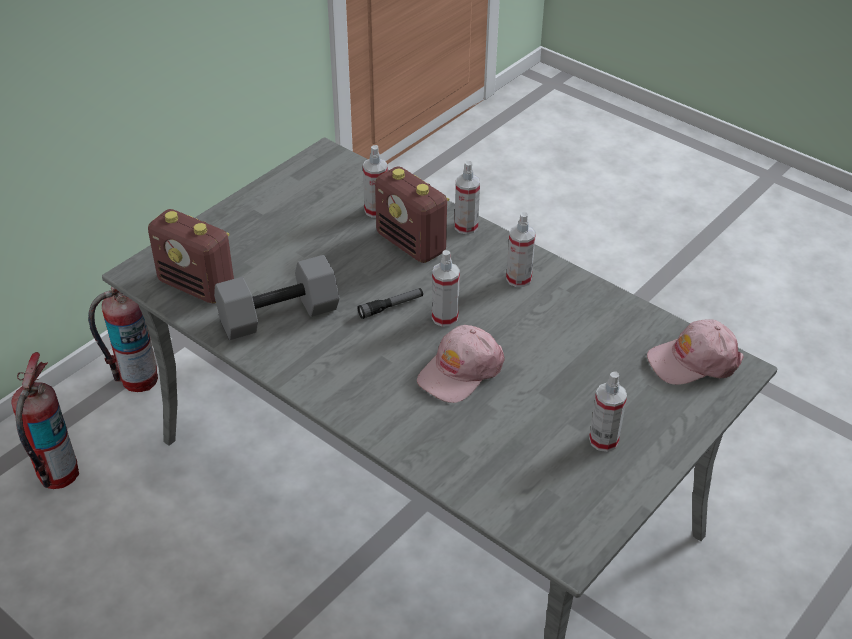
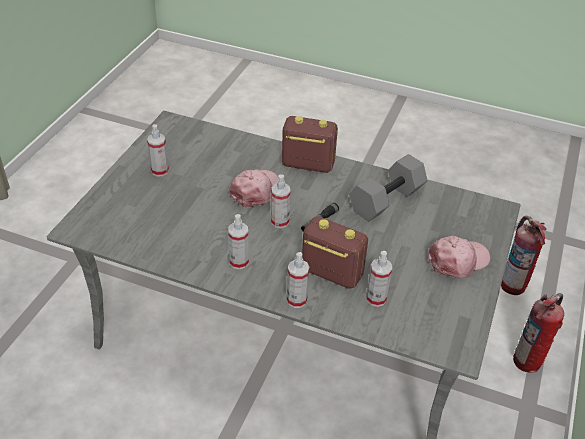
camera: 160 degrees right, 0 degrees up
(197, 286) = (453, 208): radio -> radio (307, 165)
(693, 361) = (105, 227): pink cap -> pink cap (458, 260)

